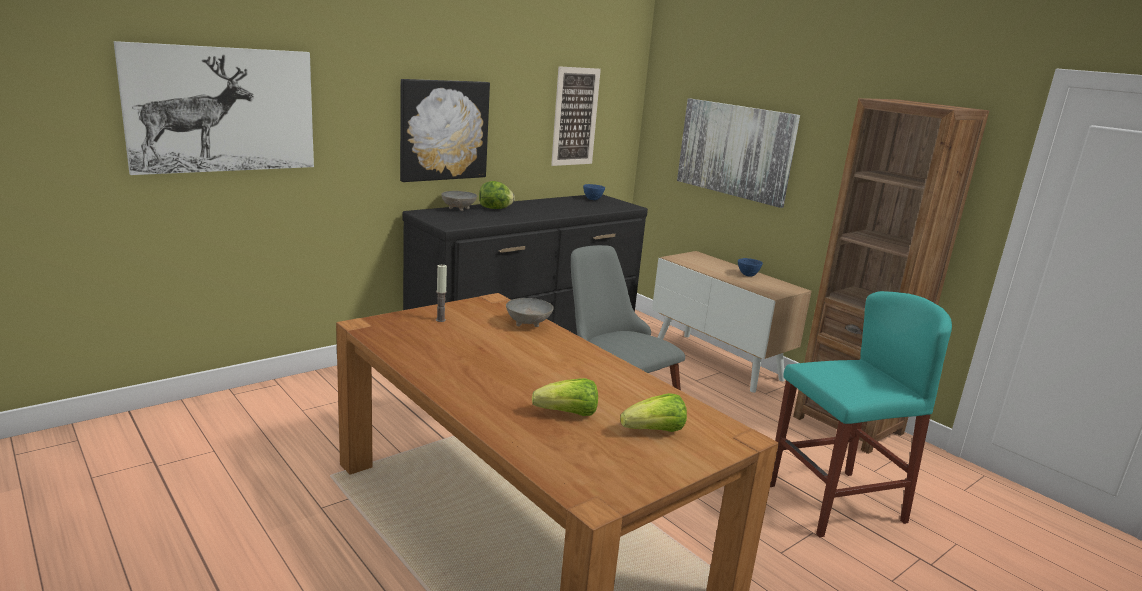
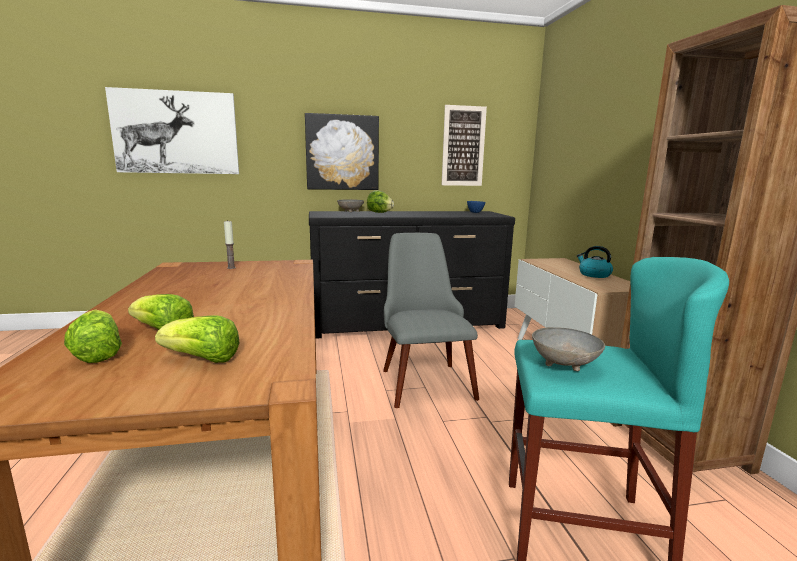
camera: 30 degrees right, 5 degrees down
(528, 325) = (288, 276): grey bowl -> grey bowl (563, 366)
(568, 445) = (98, 353): none -> lettuce
(735, 150) = (594, 158): picture -> none
(748, 275) = (594, 275): blue bowl -> kettle

